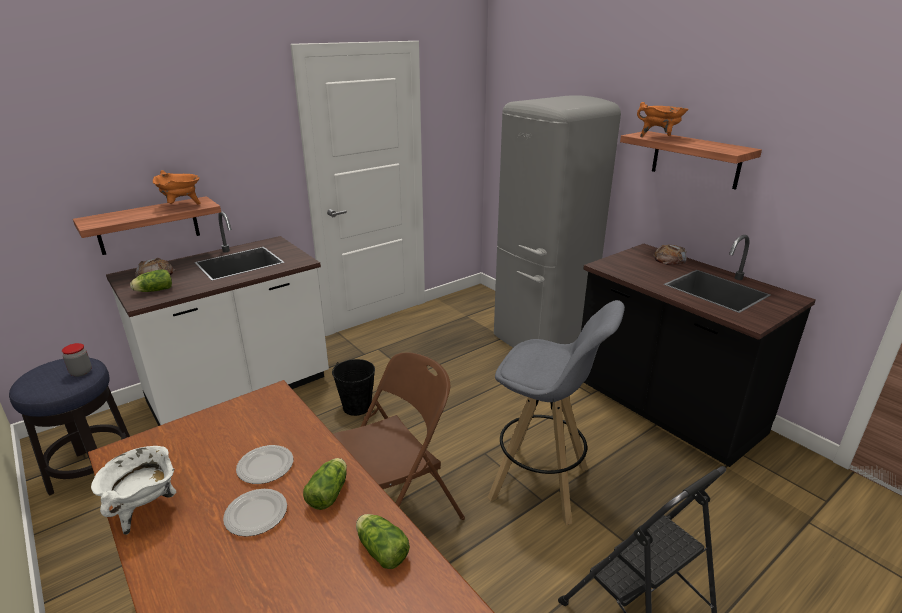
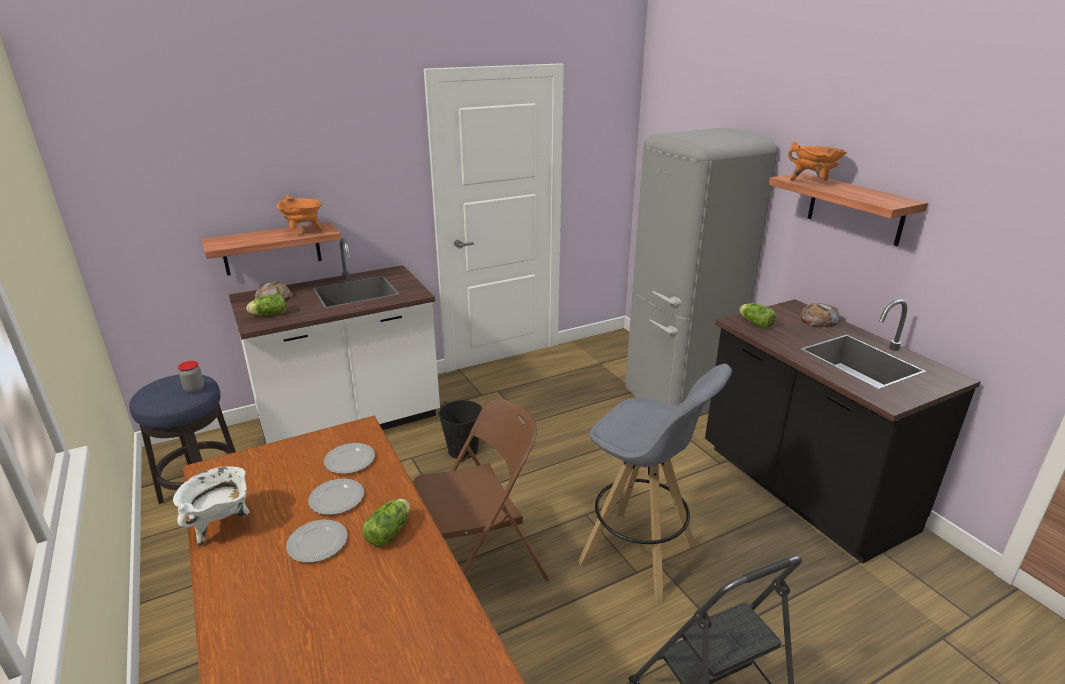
camera: 10 degrees right, 0 degrees up
(270, 427) = (350, 461): none -> plate
(380, 549) = (424, 592): lettuce -> lettuce (754, 323)

